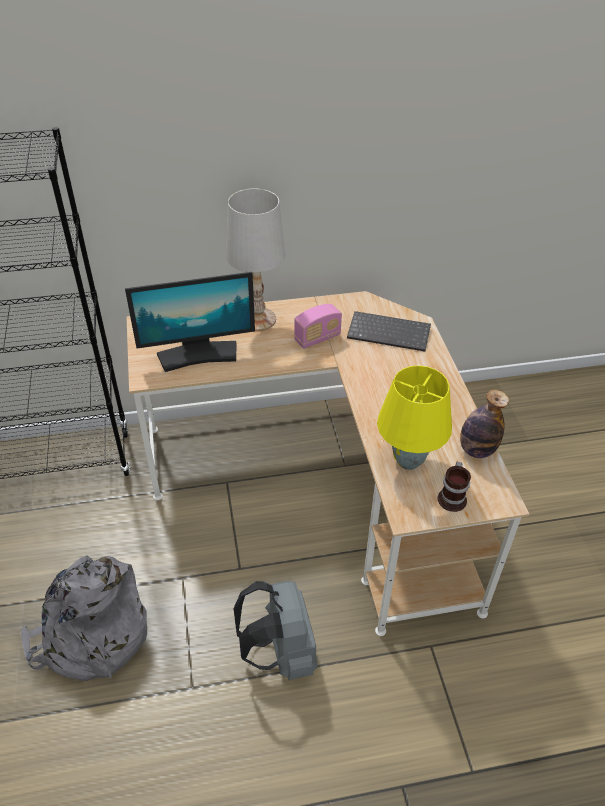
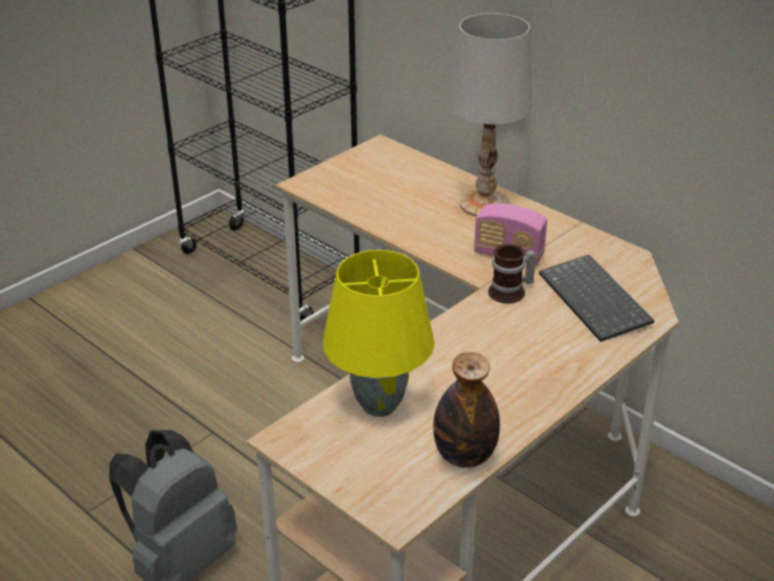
camera: 55 degrees right, 10 degrees down
(91, 636) = (94, 410): grey backpack -> none
(198, 355) = (377, 196): monitor -> none
(453, 497) = (355, 467): mug -> mug (511, 292)

